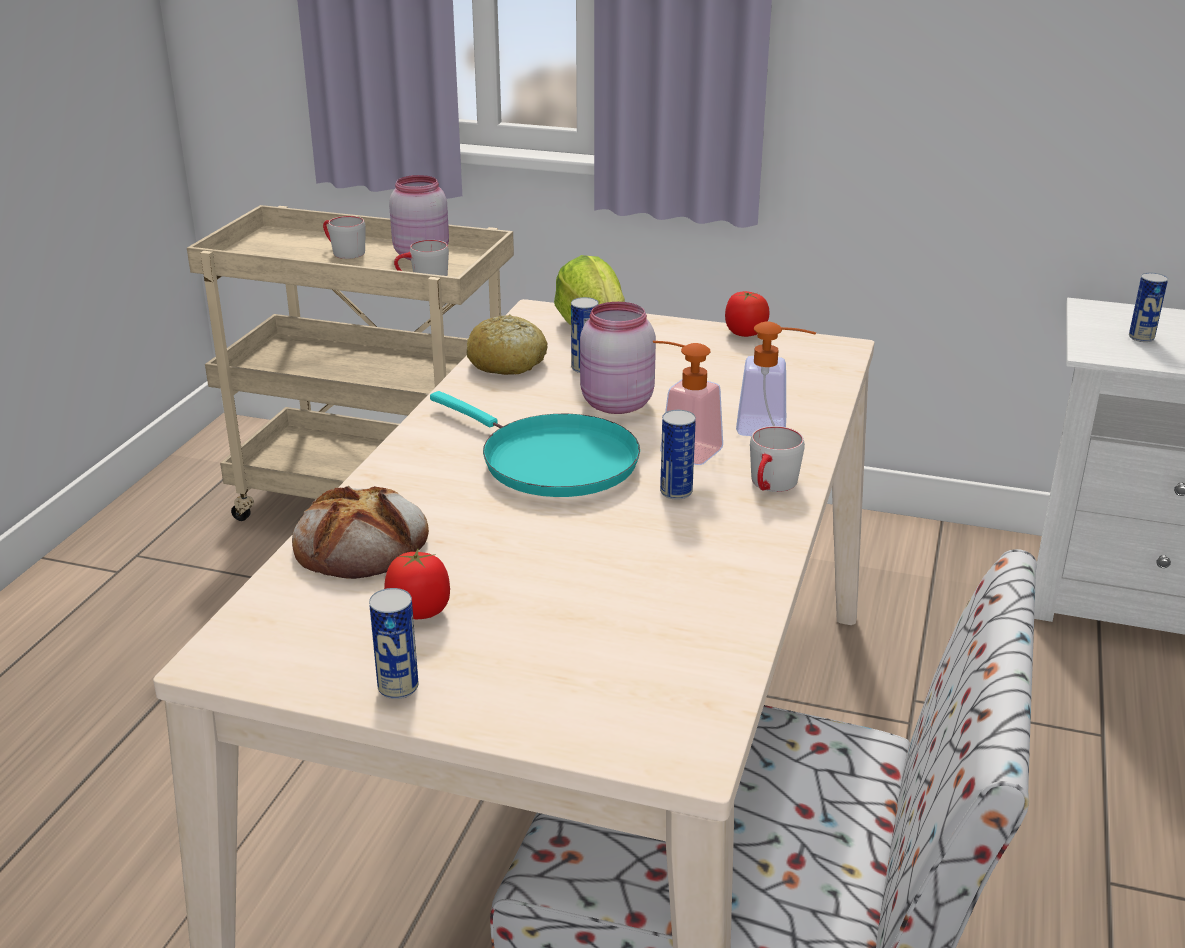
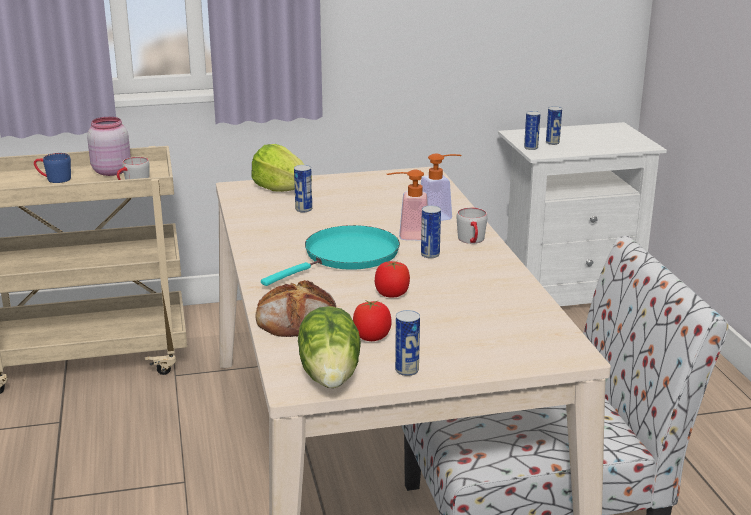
camera: 30 degrees left, 5 degrees down
(289, 656) = (331, 375): none -> lettuce
(343, 252) = (53, 179): grey mug -> blue mug
(507, 363) = (255, 216): bread -> none
(551, 461) = (347, 256): turquoise frying pan -> turquoise frying pan turned 60 degrees counterclockwise
(614, 404) = (344, 223): pink jar -> none
(745, 334) = (369, 175): tomato -> tomato (392, 294)
(1090, 339) = (531, 148): none -> can

